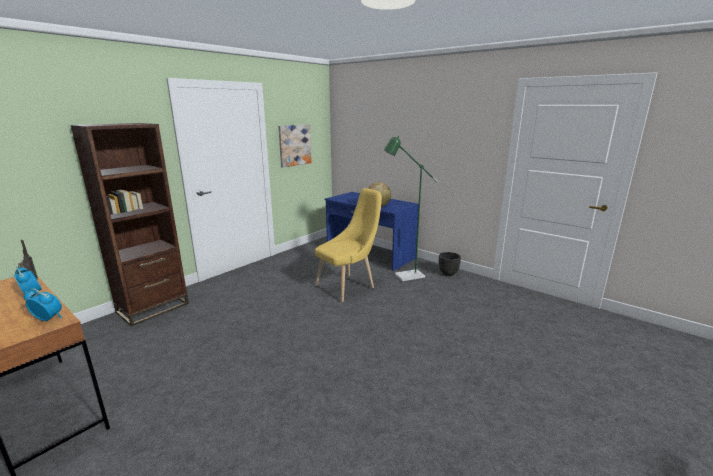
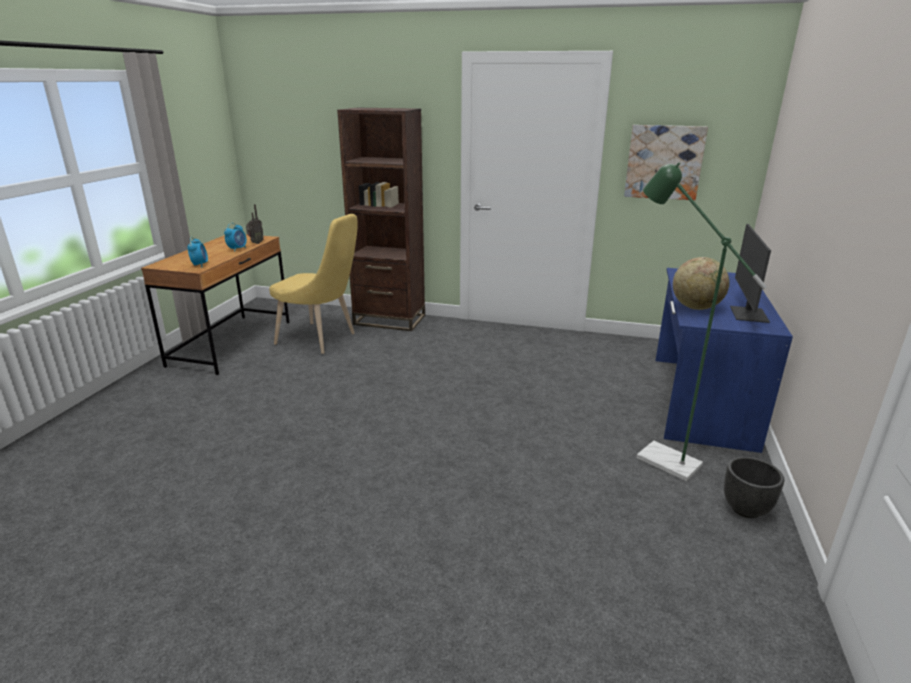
camera: 65 degrees right, 5 degrees up
(348, 286) = (557, 411): yellow chair -> yellow chair (320, 339)
(393, 202) = (747, 314): none -> monitor

